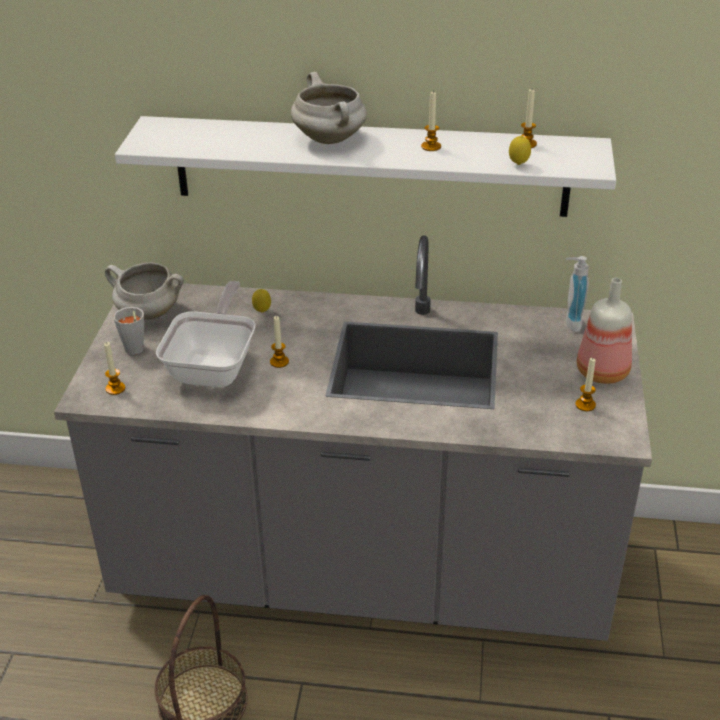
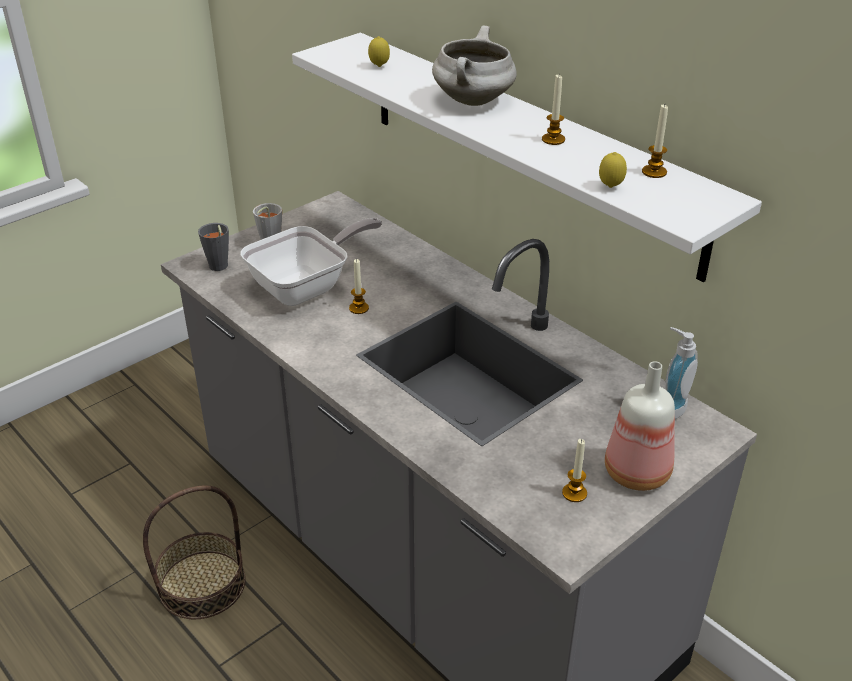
camera: 40 degrees right, 0 degrees up
(115, 388) = (219, 268): candle -> grey cup
(148, 314) = (316, 223): white cooking pot -> none
(262, 312) = (401, 262): lemon -> lemon (379, 66)

